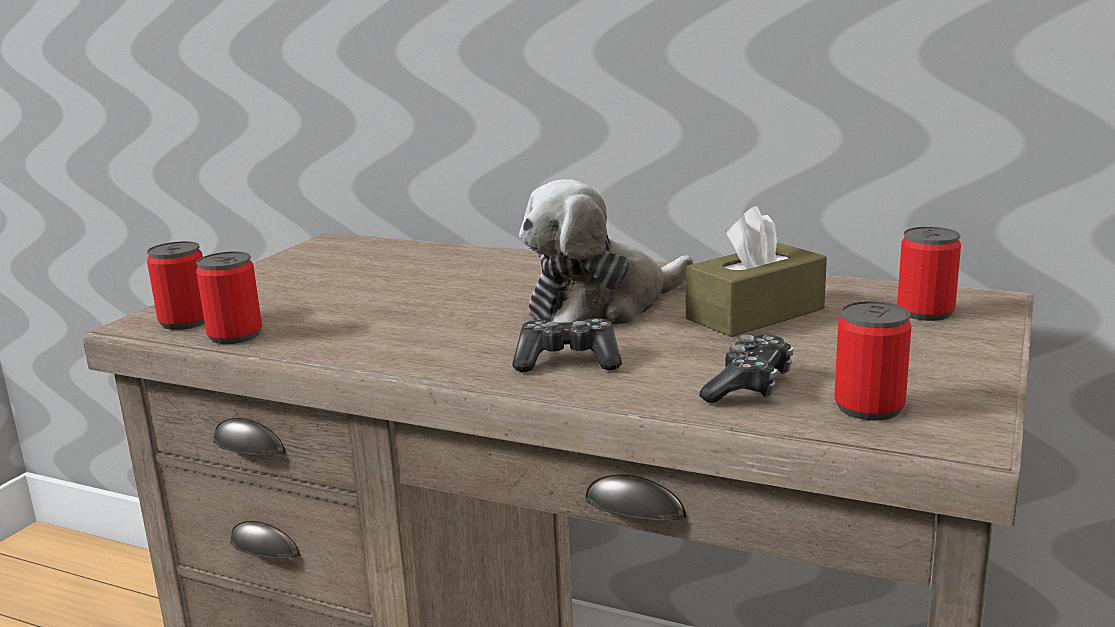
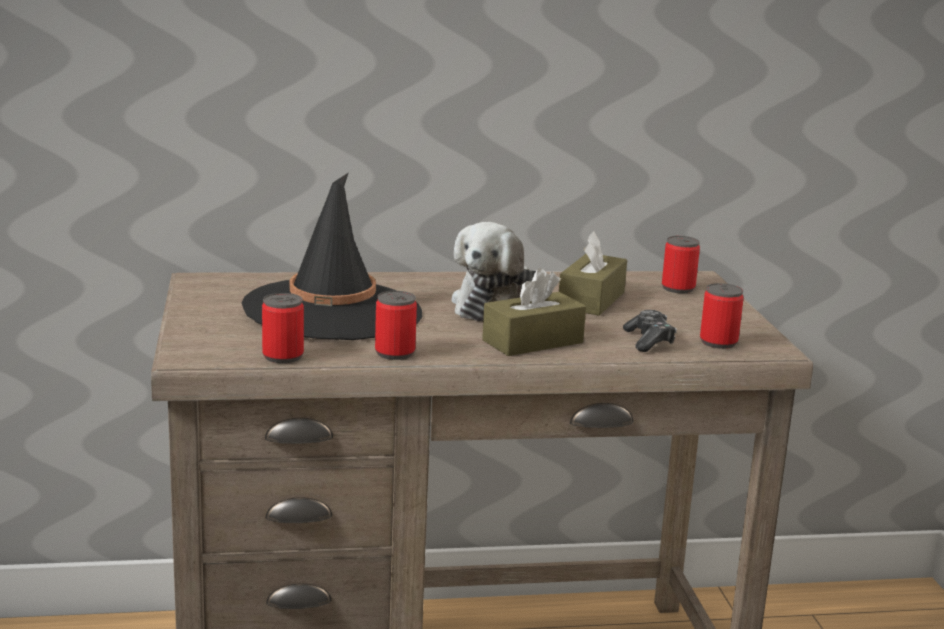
camera: 35 degrees left, 0 degrees up
(185, 322) = (221, 353): can -> can (395, 353)
(395, 289) = (333, 311): none -> black hat
(568, 361) = (532, 341): game controller -> brown tissue box

